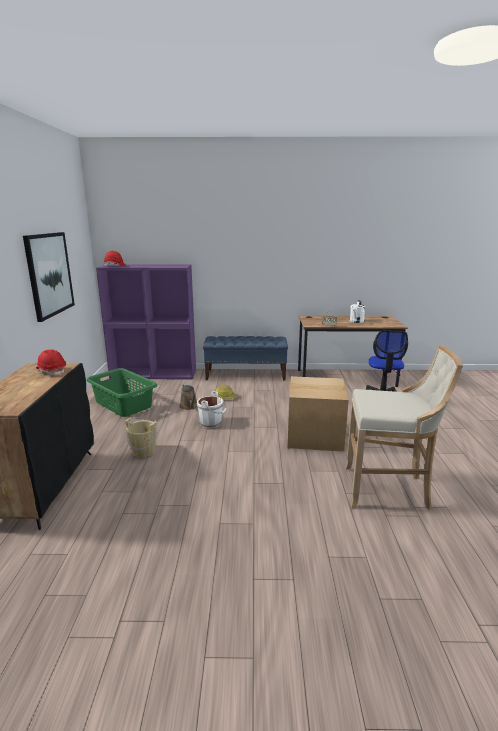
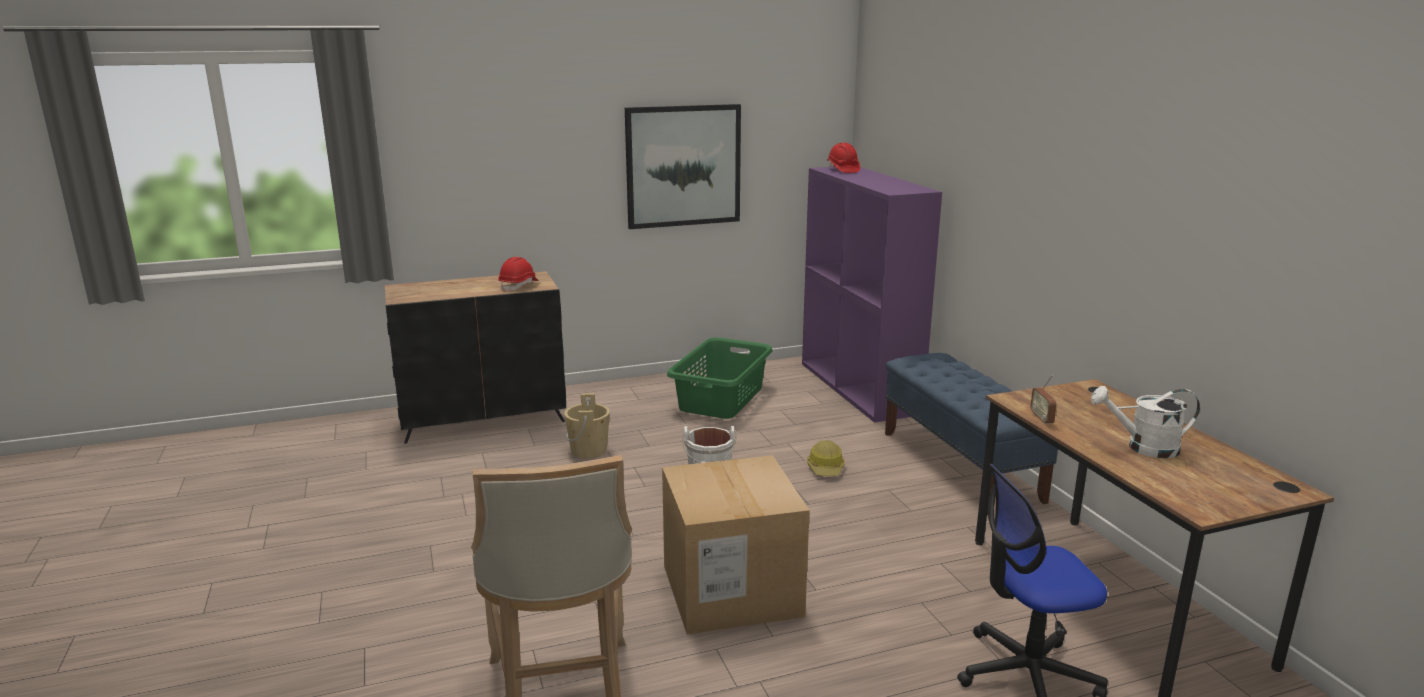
camera: 70 degrees right, 0 degrees up
(189, 406) = (756, 447): brown watering can -> none

